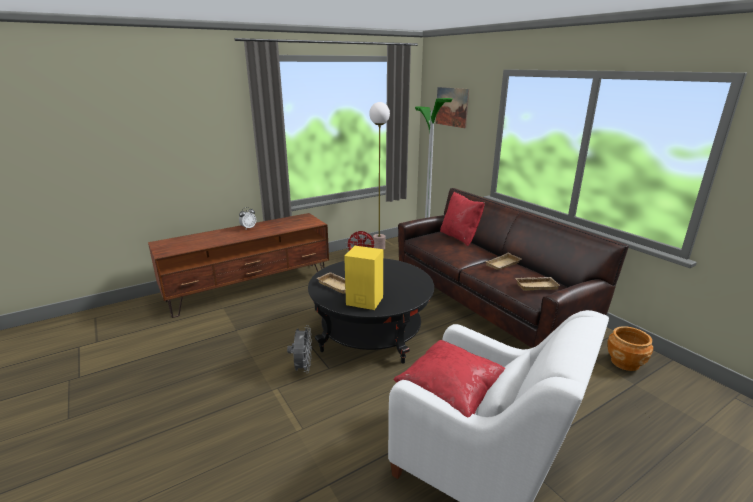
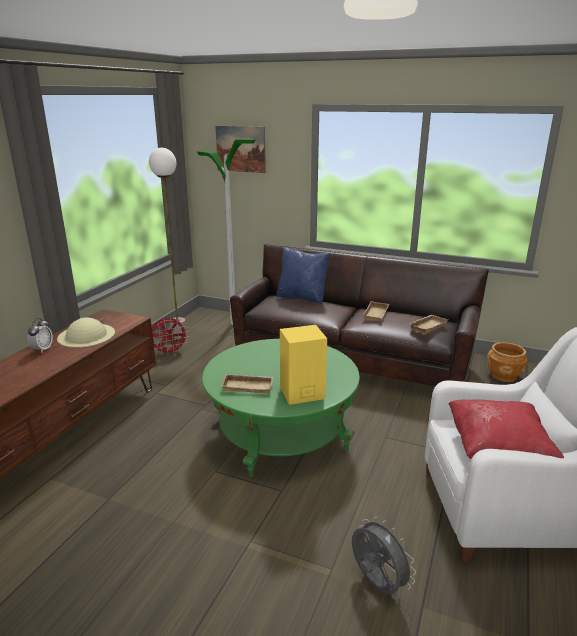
camera: 35 degrees left, 0 degrees up
(279, 226) = (86, 335): none -> beige hat
(302, 368) = (252, 504): grey fan -> grey fan (376, 584)
(371, 333) = (281, 433): black coffee table -> green coffee table
(460, 237) = (302, 297): red pillow -> blue pillow

